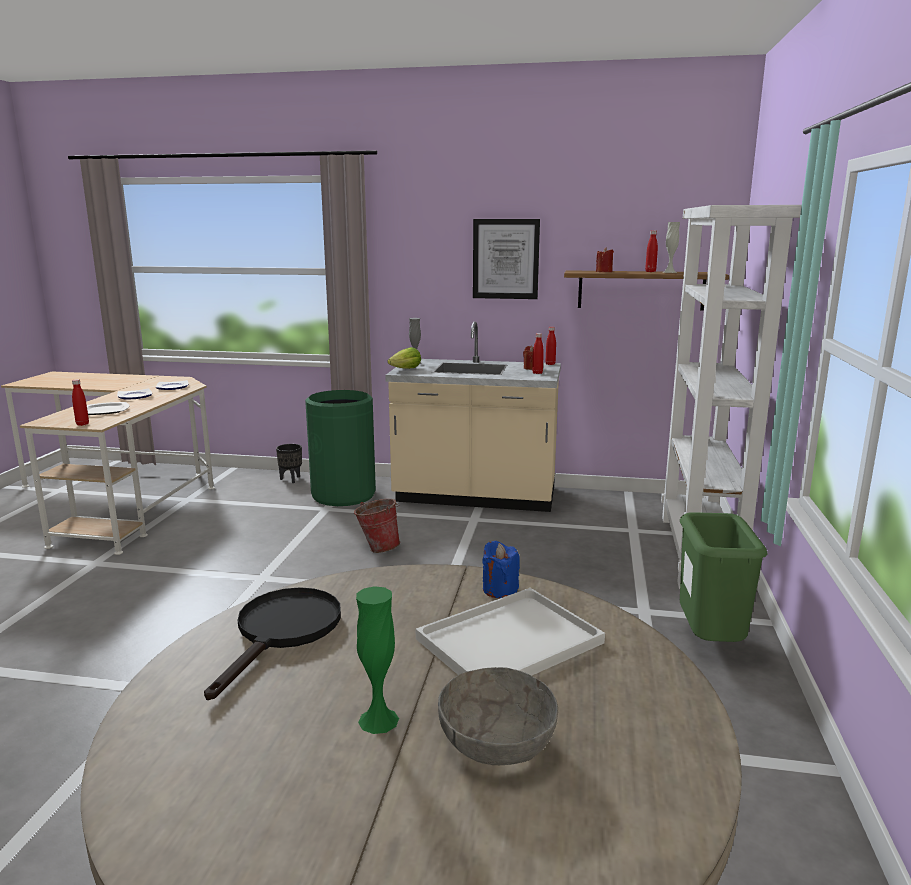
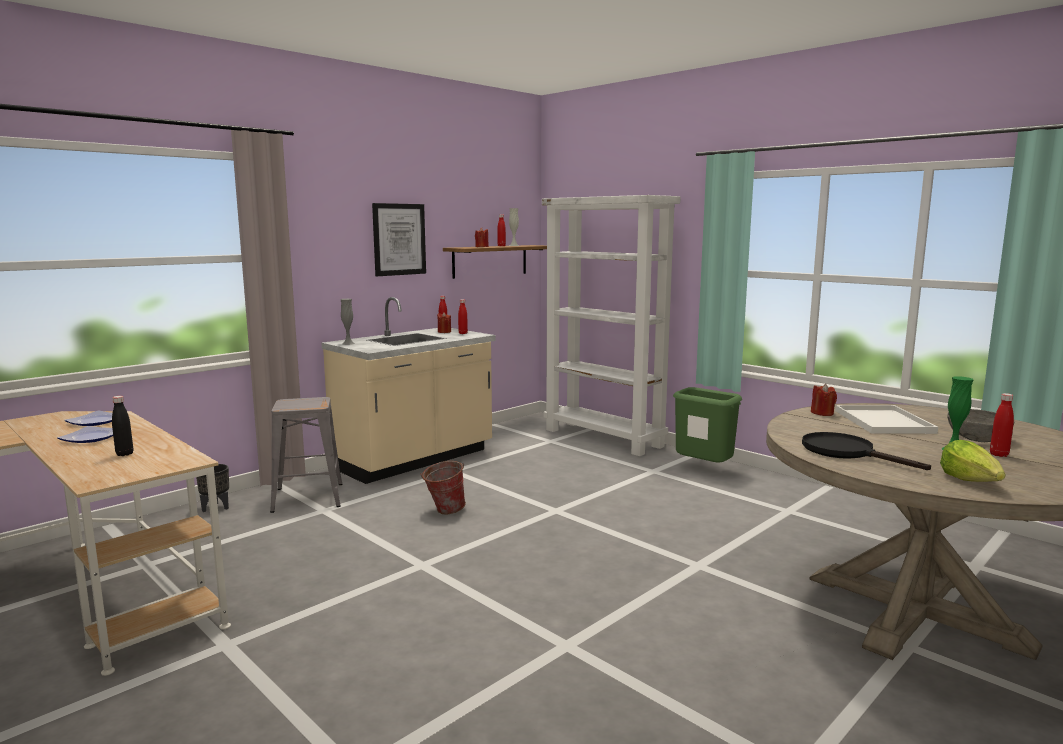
camera: 55 degrees left, 5 degrees down
(82, 424) = (168, 466): red bottle -> red bottle (999, 454)
(104, 410) = (124, 454): plate -> black bottle
(343, 495) = (308, 497): green trash can -> grey stool
(406, 369) = (365, 348): lettuce -> lettuce (971, 481)
(500, 590) = (822, 413): blue candle -> red candle

